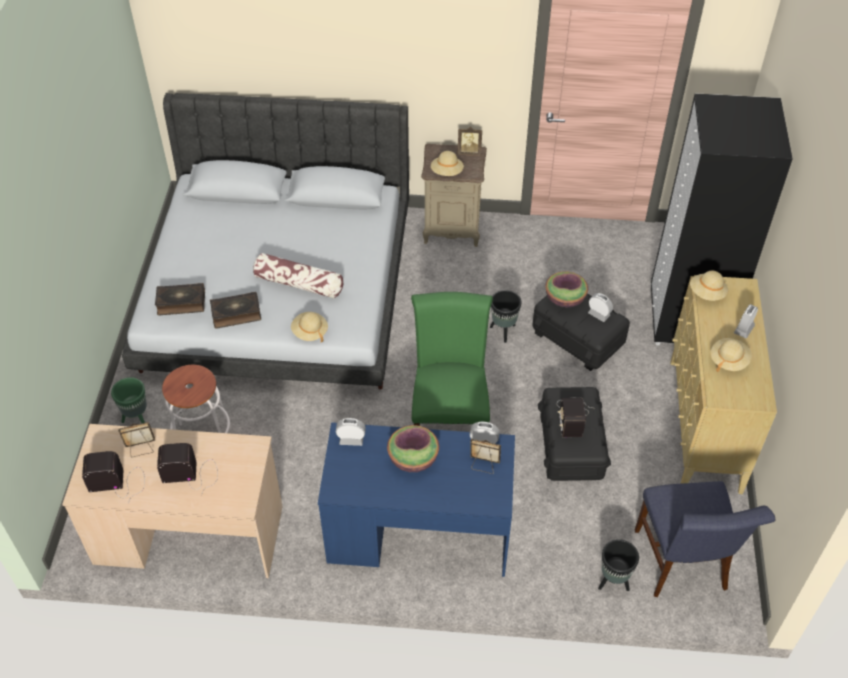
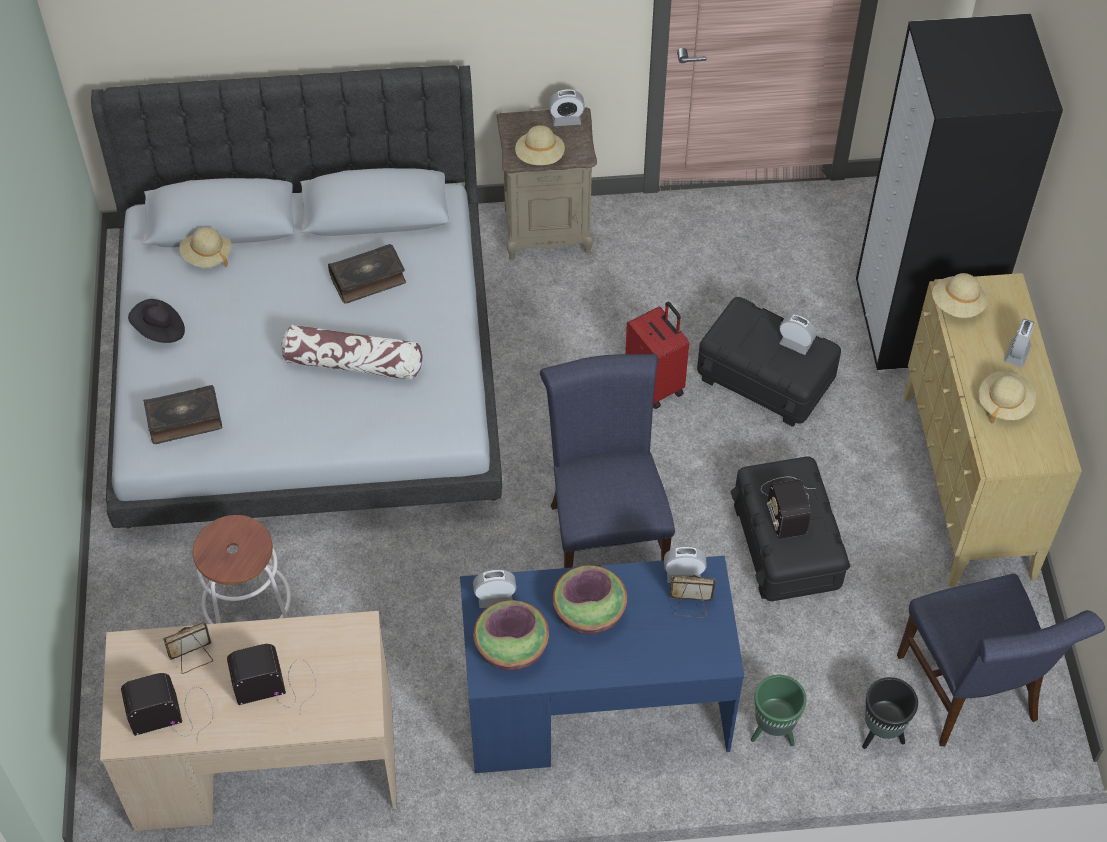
camera: 10 degrees left, 5 degrees up
(137, 419) = (143, 601): green planter -> green planter (773, 732)
(181, 248) = (160, 330): none -> black hat
(236, 314) = (271, 425): book -> book (368, 279)
(310, 332) = (387, 437): beige hat -> beige hat (207, 255)
(449, 421) = (605, 533): green chair -> blue chair
(469, 152) = (566, 120): picture frame -> alarm clock
(503, 331) = (656, 384): black planter -> red suitcase
(565, 299) = (742, 326): bowl -> bowl (512, 648)

